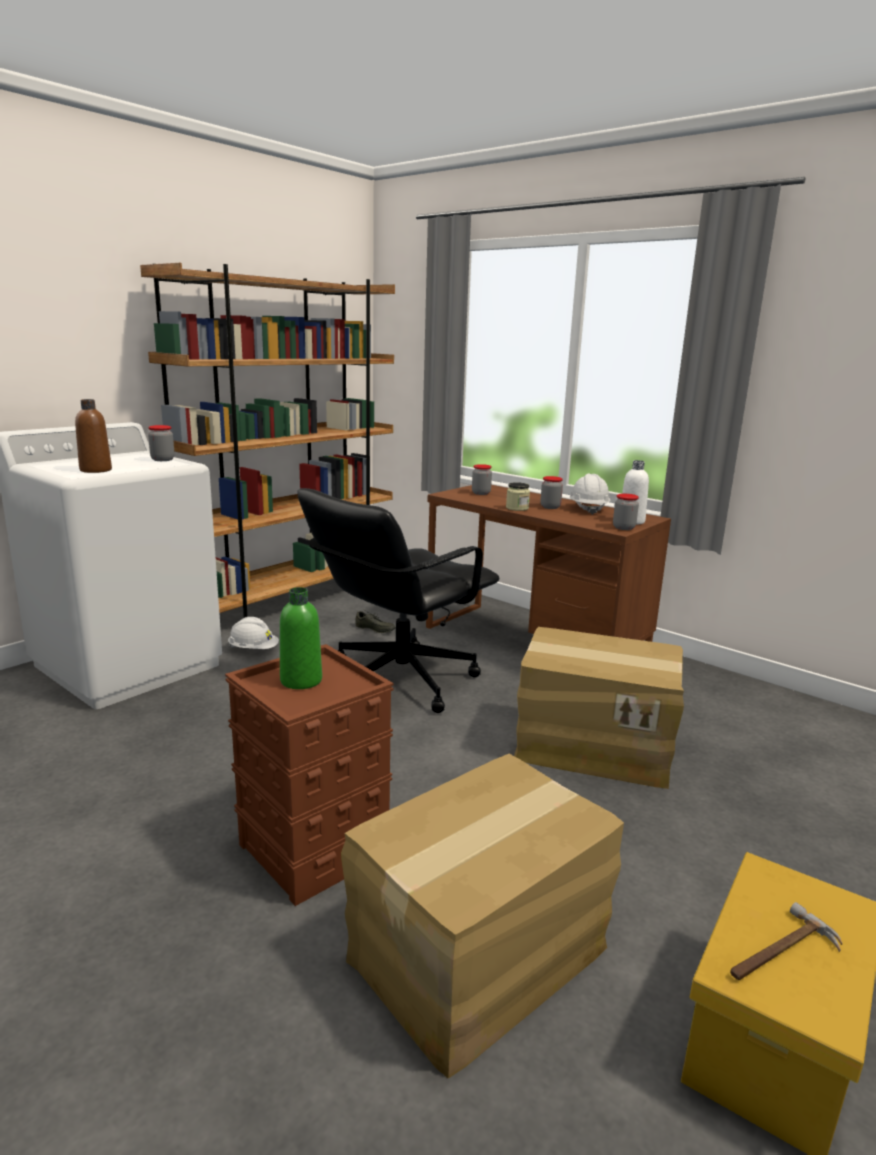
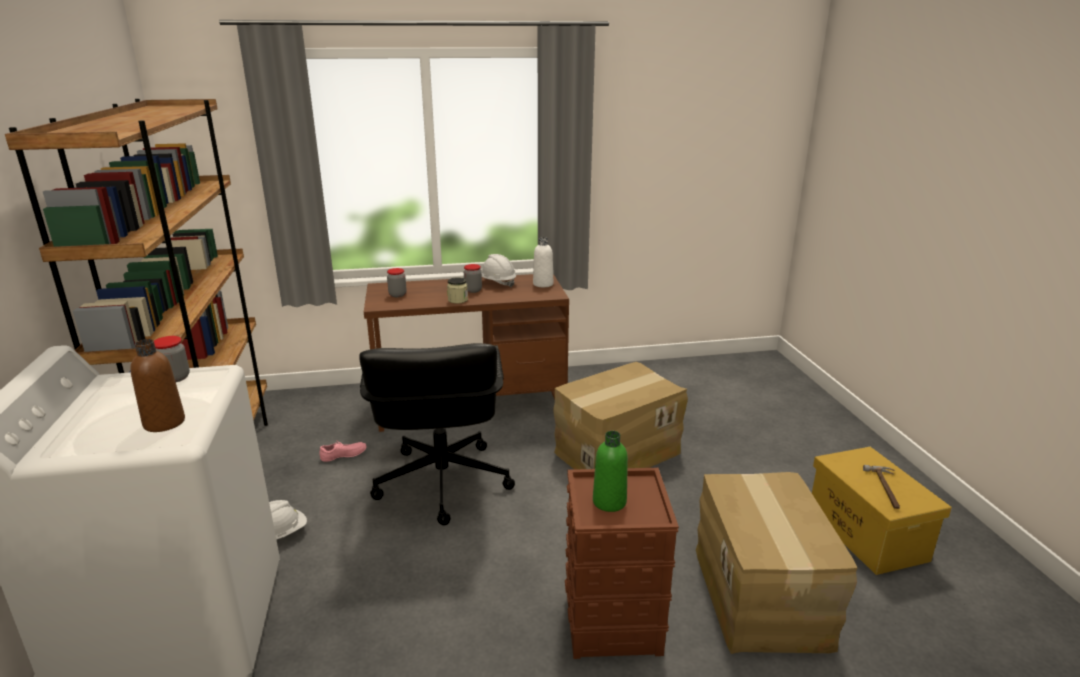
camera: 50 degrees left, 5 degrees up
(374, 629) = (344, 456): grey shoe -> pink shoe
(623, 528) = (552, 291): jar -> none

